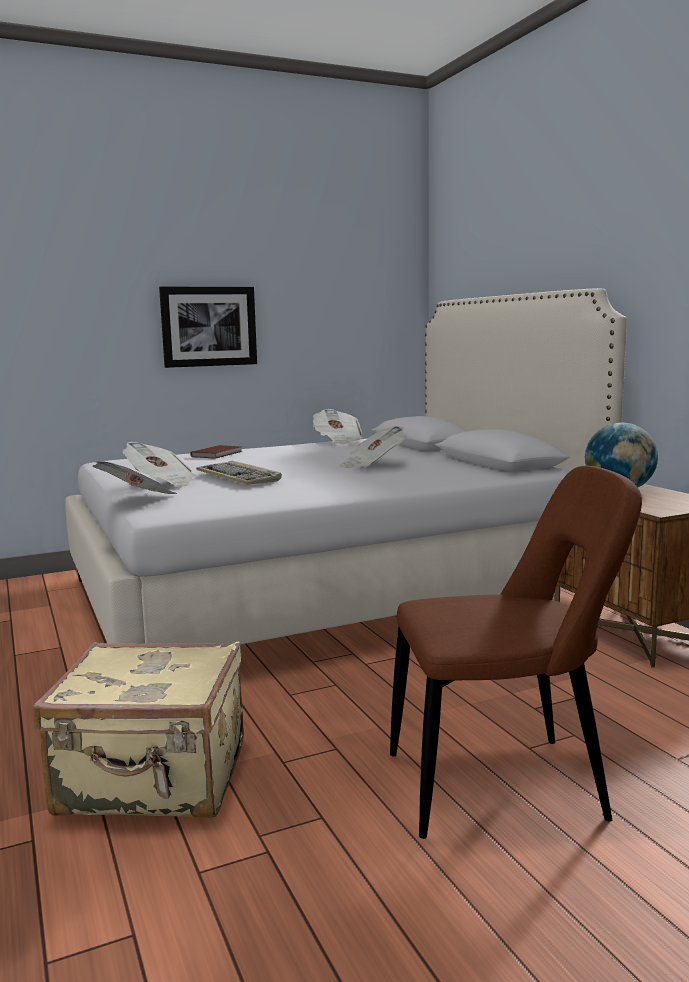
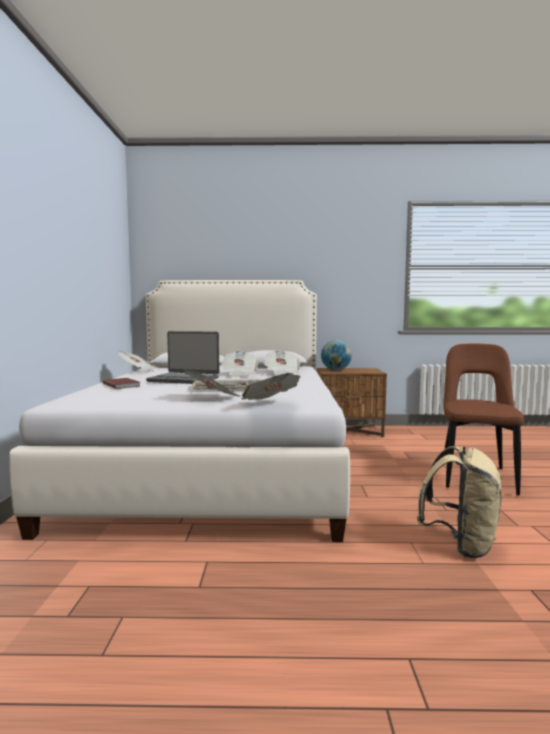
camera: 65 degrees left, 5 degrees down
(154, 780) = (460, 544): beige suitcase -> beige backpack
(209, 326) = (55, 281): picture -> none
(281, 459) = (184, 379): none -> laptop
(418, 474) = (282, 373): none -> newspaper

